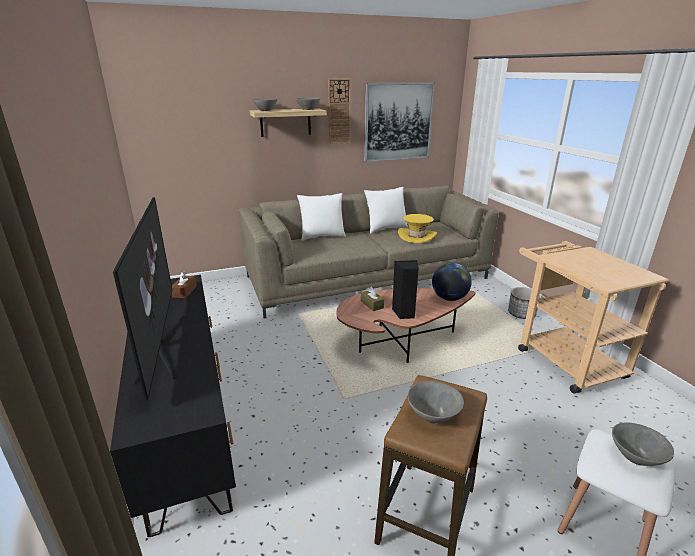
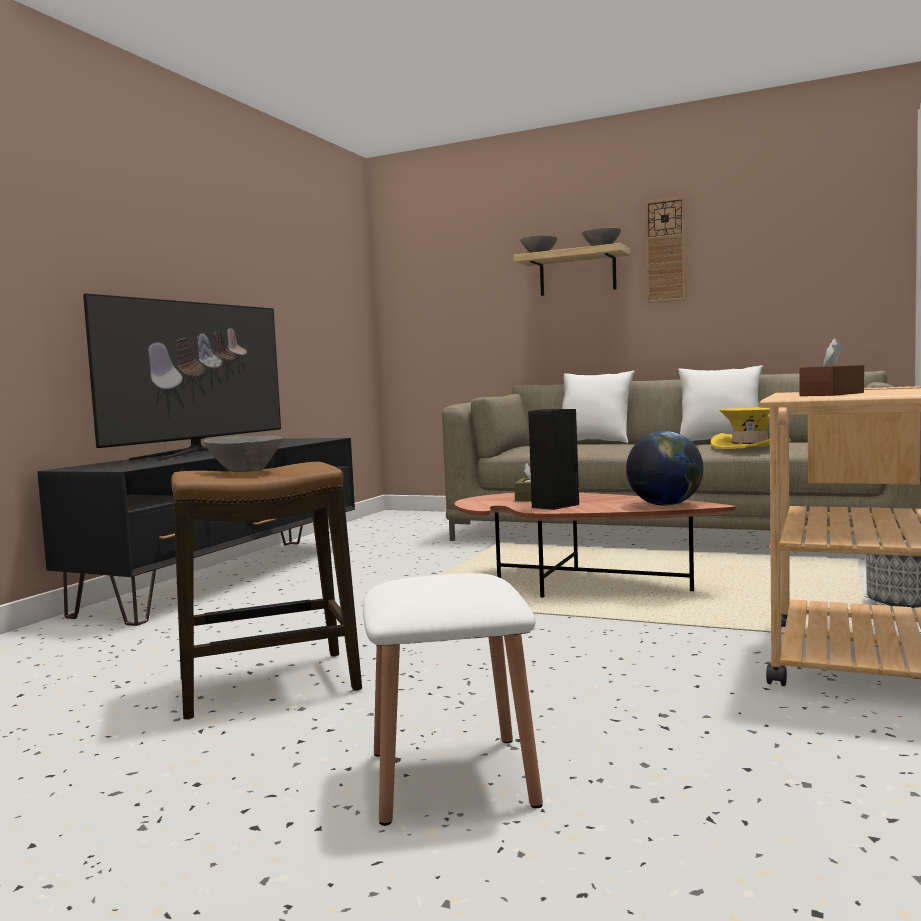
camera: 45 degrees right, 20 degrees down
(184, 291) = (305, 441): brown tissue box -> brown tissue box (832, 394)
(398, 122) = (783, 260): picture -> none
(636, 457) = (457, 584): grey bowl -> none

